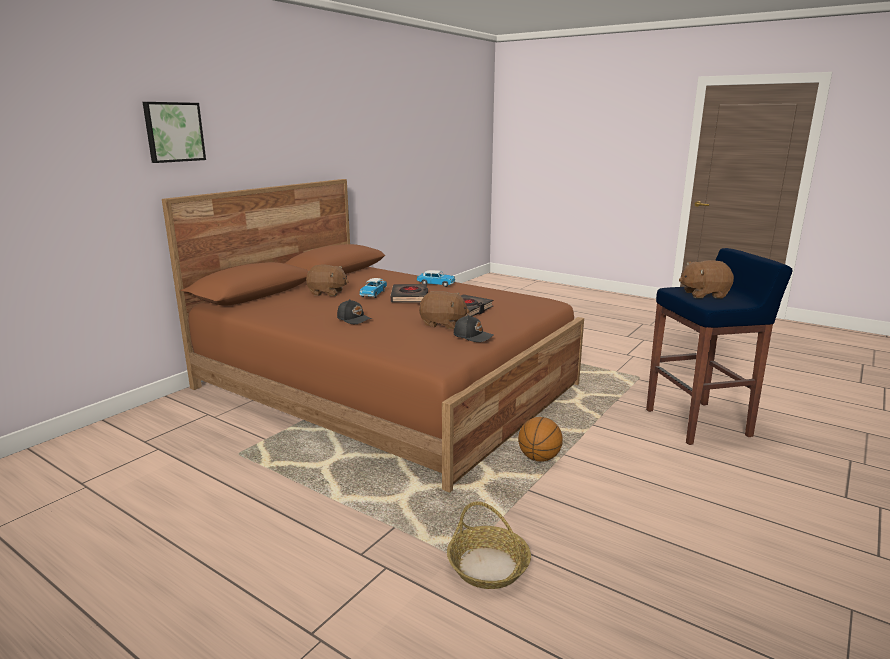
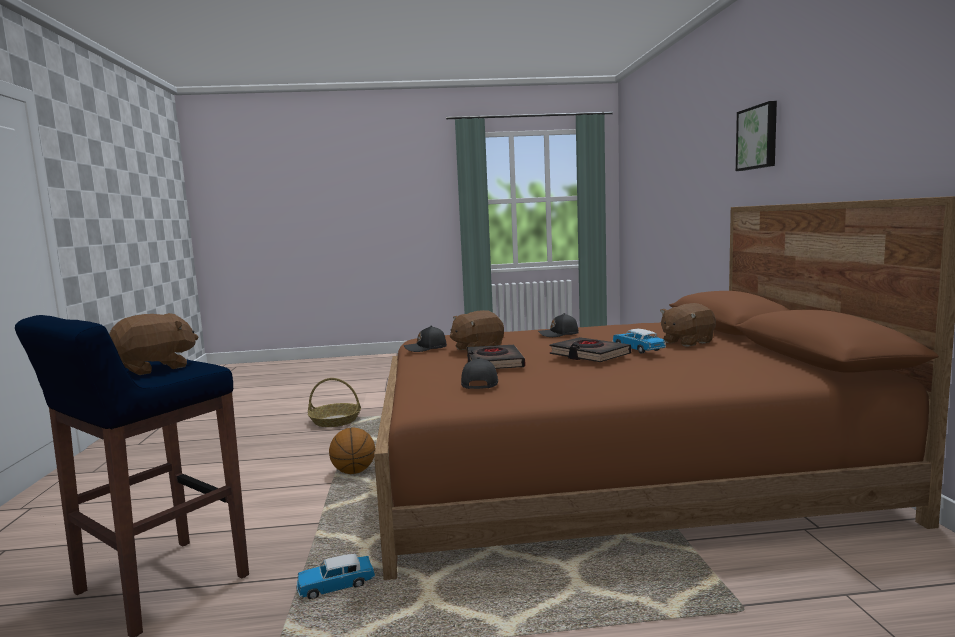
camera: 140 degrees right, 10 degrees down
(436, 284) = (635, 378): toy car -> toy car (336, 586)
(507, 300) = (479, 384): none -> black cap

